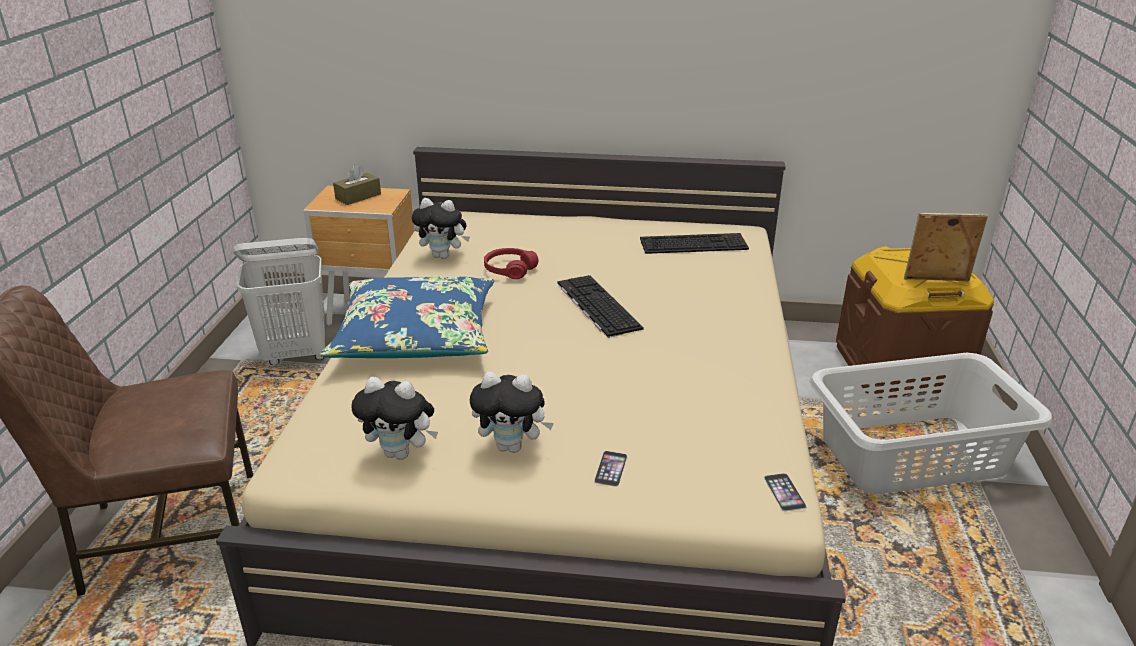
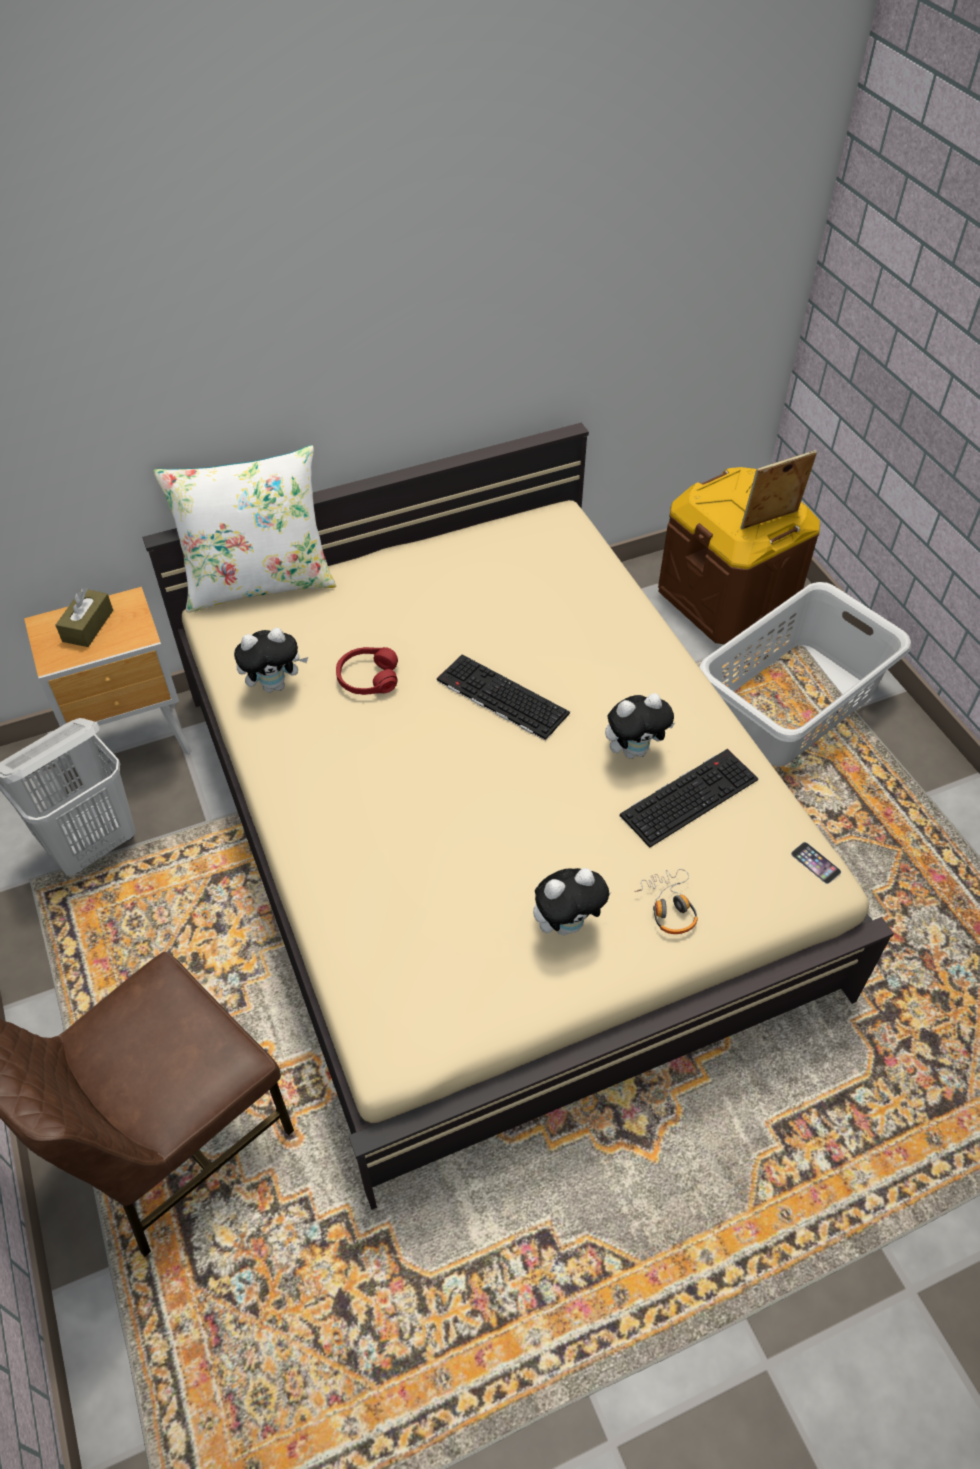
camera: 30 degrees left, 20 degrees up
(401, 453) = (475, 982): plush toy -> plush toy (634, 750)
(416, 335) = (354, 823): blue pillow -> none
(488, 210) = (259, 582): none -> white pillow
(611, 468) = (668, 906): phone -> headphones
(694, 243) = (527, 558): keyboard -> keyboard (689, 795)

